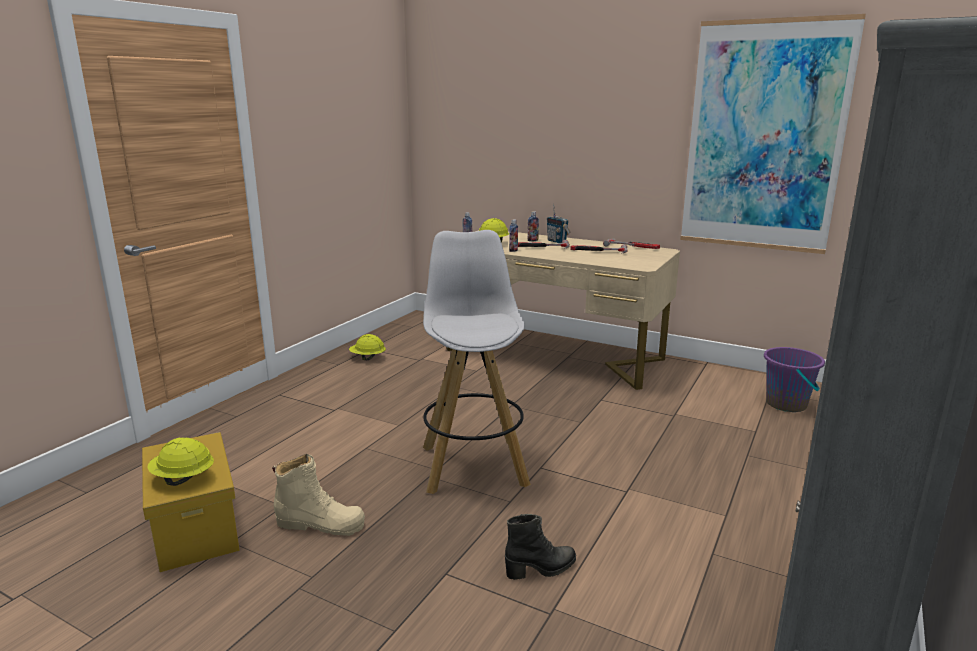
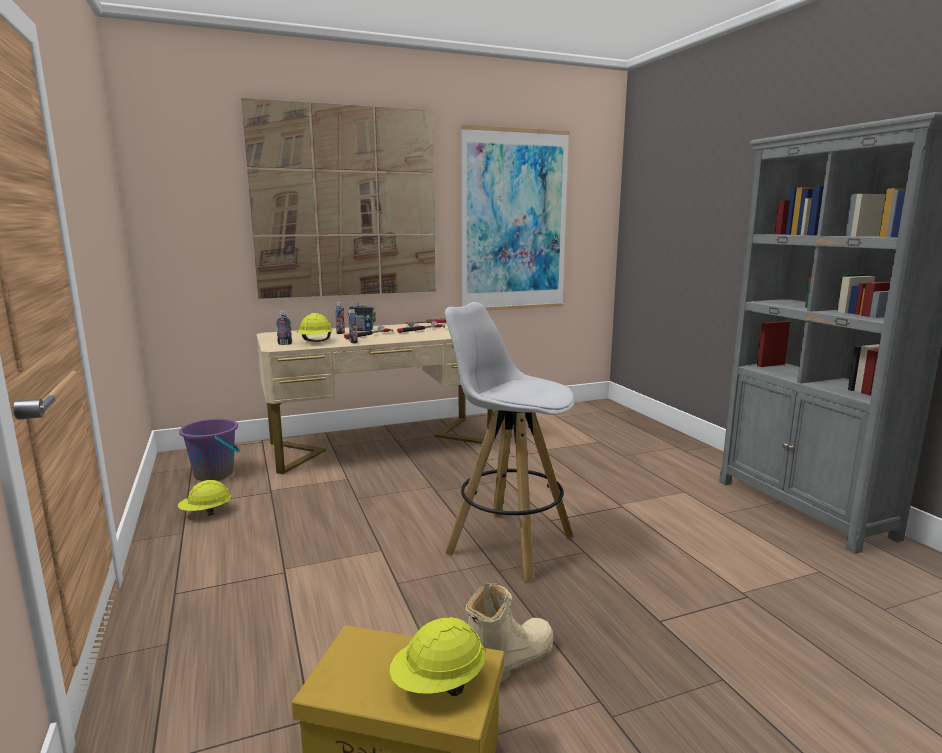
camera: 50 degrees left, 5 degrees down
(541, 569) = (690, 577): black boot -> none
(570, 113) = (346, 203): none -> picture
(786, 404) = (579, 421): purple bucket -> purple bucket (214, 474)

